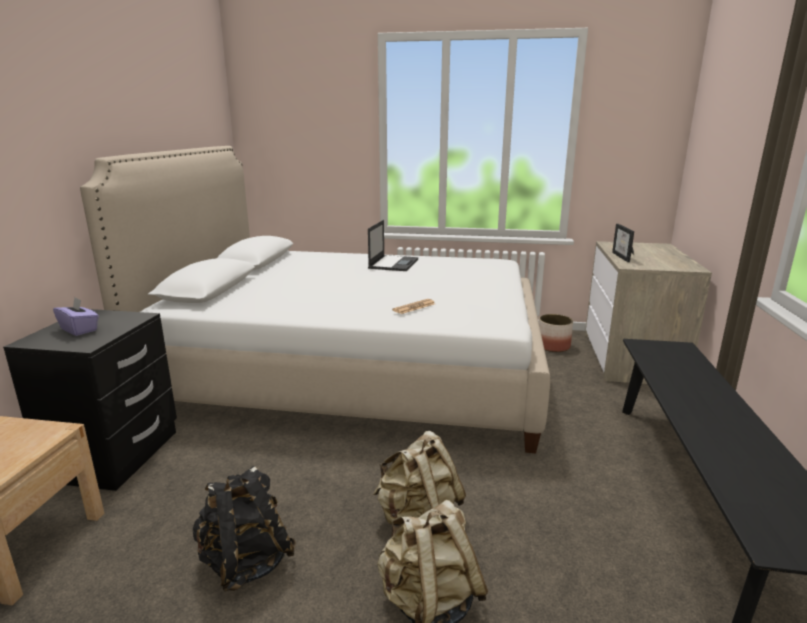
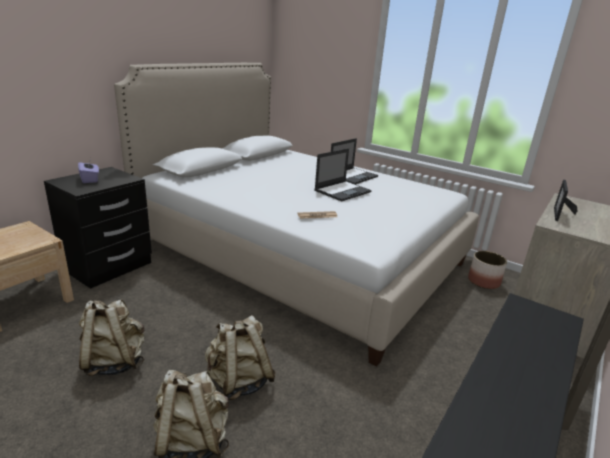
camera: 25 degrees right, 5 degrees up
(246, 563) = (114, 362): black backpack -> beige backpack
(404, 279) = (343, 191): none -> laptop

